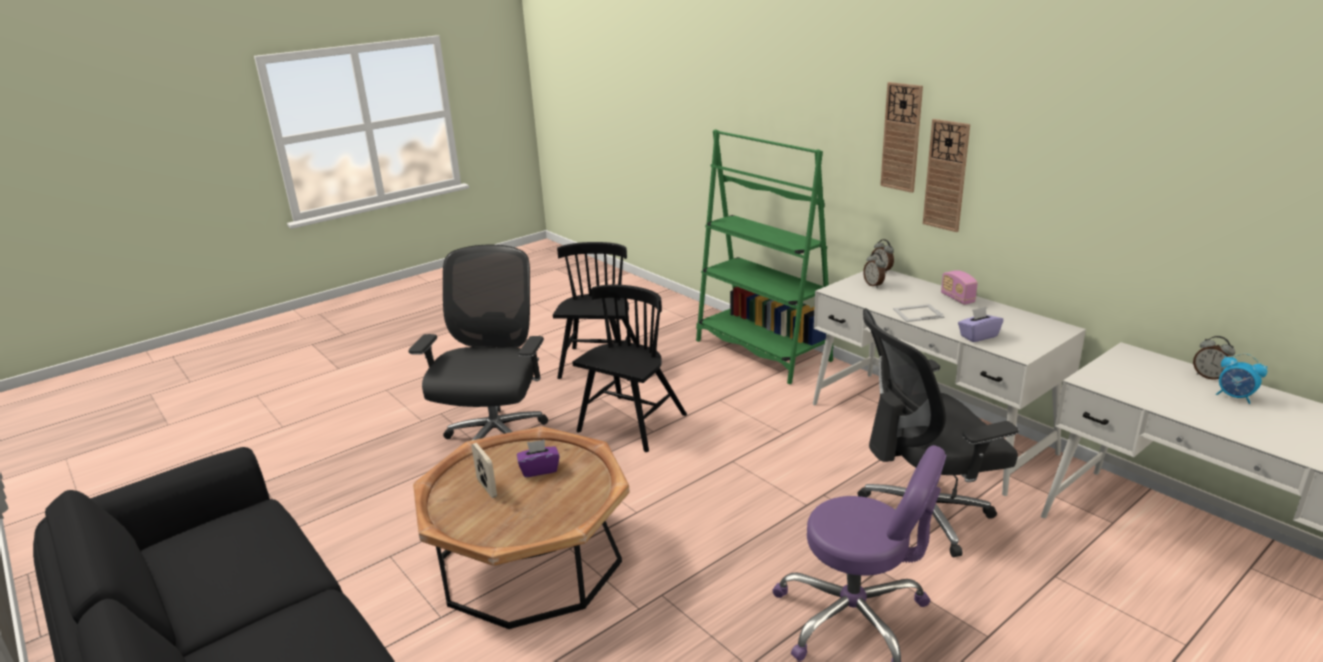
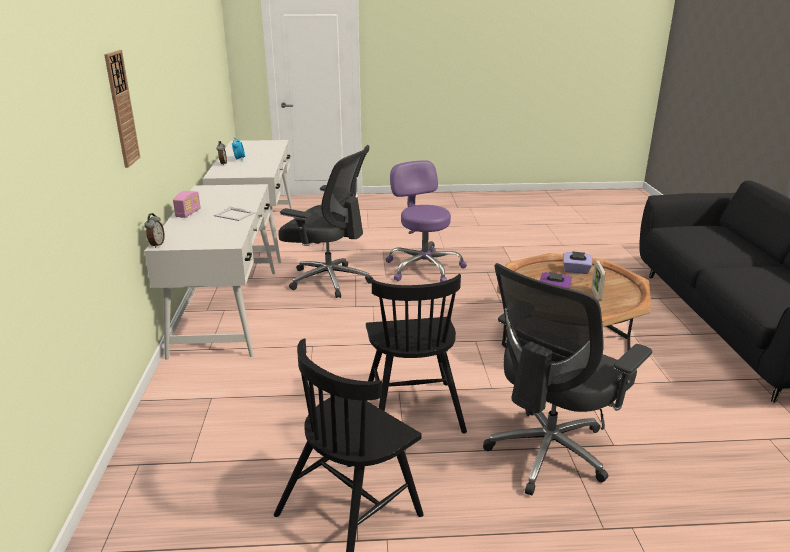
camera: 145 degrees left, 0 degrees up
(629, 425) = (412, 406): black chair -> black chair turned 75 degrees counterclockwise
(762, 351) = (176, 430): green bookcase -> none
(874, 285) = (197, 237): alarm clock -> none
(946, 175) = (143, 127): wall clock -> none
(978, 336) = (247, 197): purple tissue box -> purple tissue box (576, 270)

